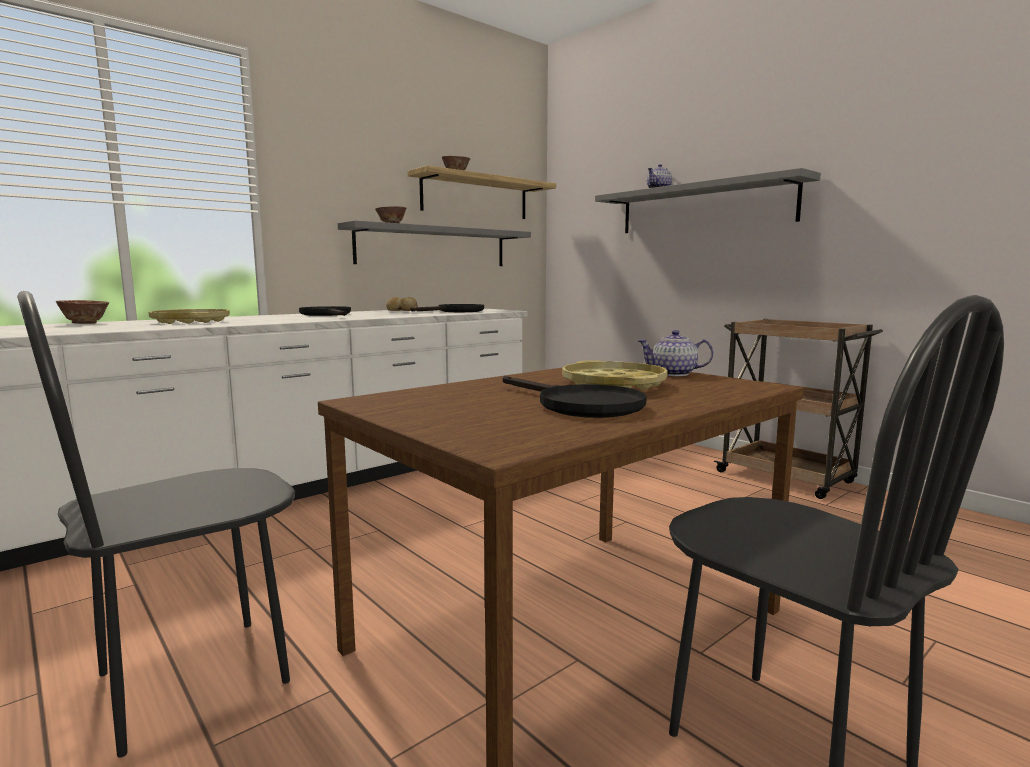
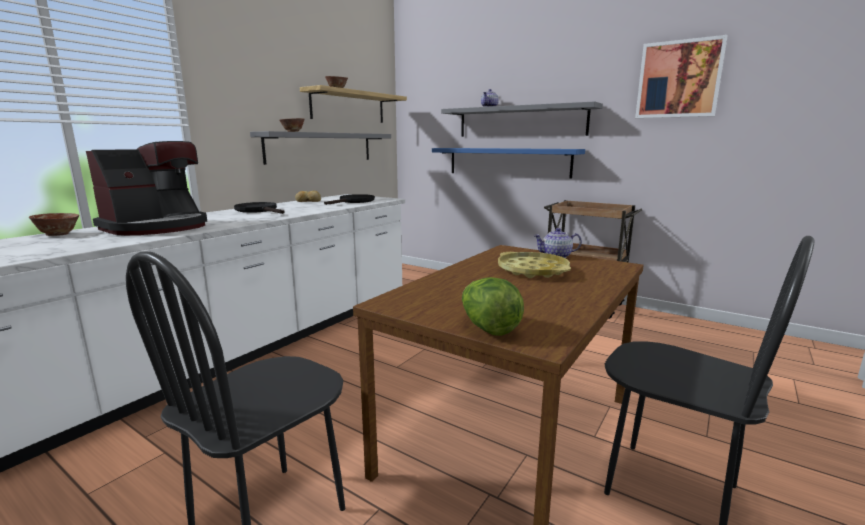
camera: 15 degrees left, 5 degrees up
(191, 322) = (157, 227): yellow tray -> coffee machine
(452, 430) = (488, 328): none -> lettuce
(579, 405) = (536, 294): black frying pan -> none
(685, 265) = (507, 162): none -> blue shelf
(940, 126) = (678, 79): none -> picture

